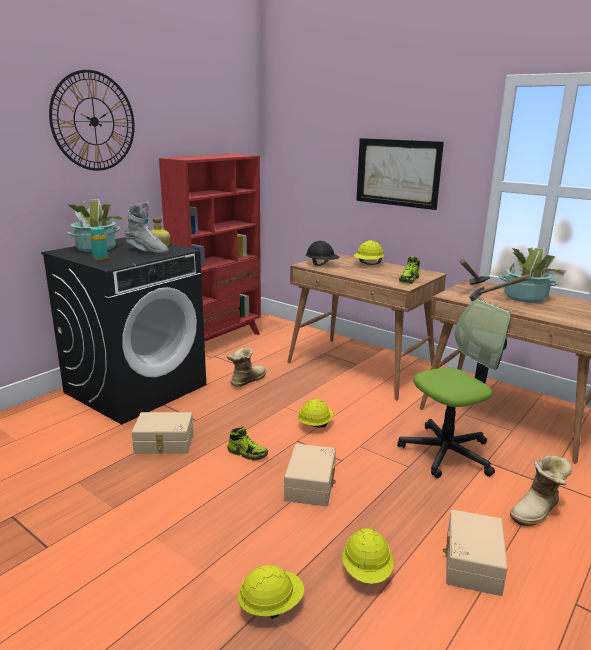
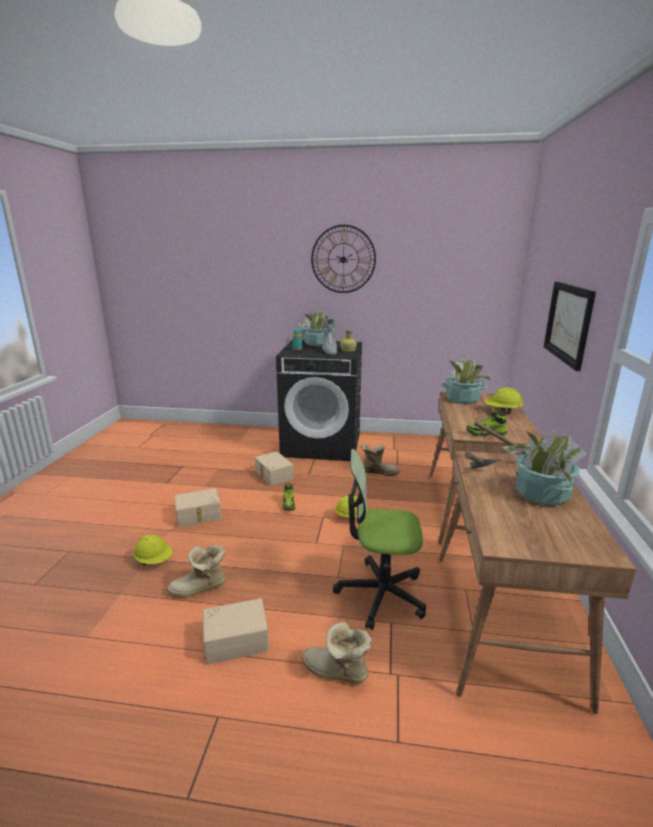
camera: 60 degrees right, 0 degrees up
(219, 341) = (421, 442): red bookcase -> none
(312, 485) = (275, 539): beige storage box -> beige storage box (198, 515)
(322, 265) = (462, 399): black hard hat -> potted plant
(367, 571) = (199, 589): yellow hard hat -> boot
(447, 453) = (381, 593): office chair -> office chair turned 150 degrees clockwise

